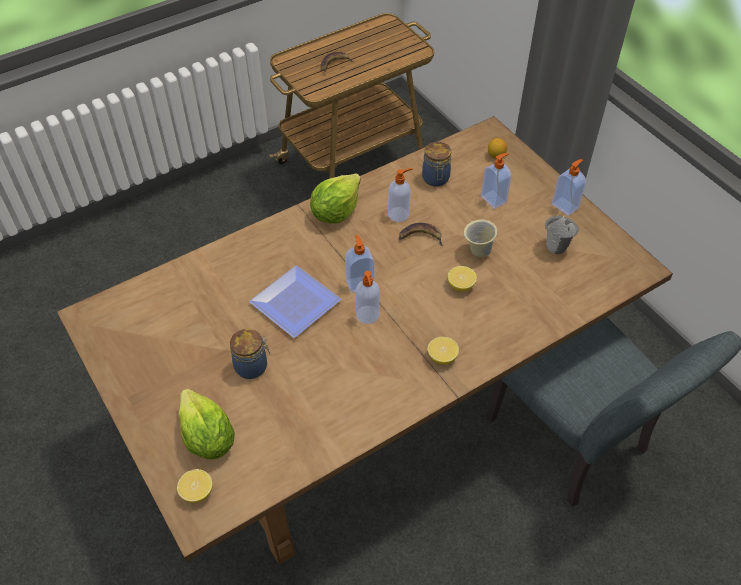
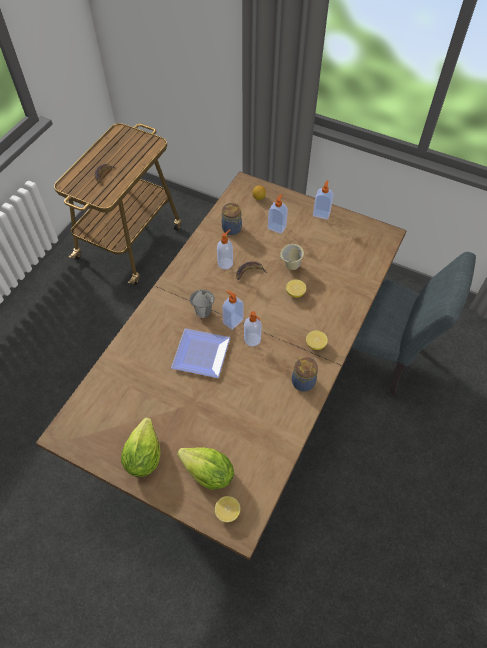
camera: 30 degrees left, 5 degrees up
(252, 366) = (203, 410): jar -> jar (304, 381)
(335, 212) = (183, 279): lettuce -> lettuce (143, 456)
(556, 247) = (333, 243): grey mug -> grey mug (203, 312)

